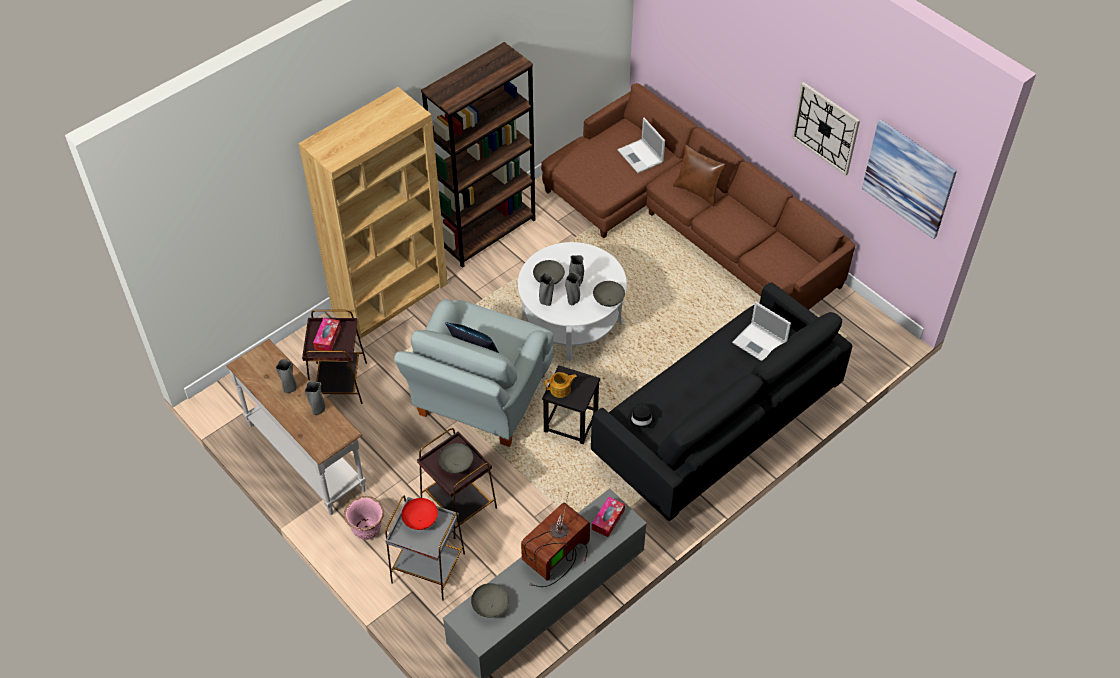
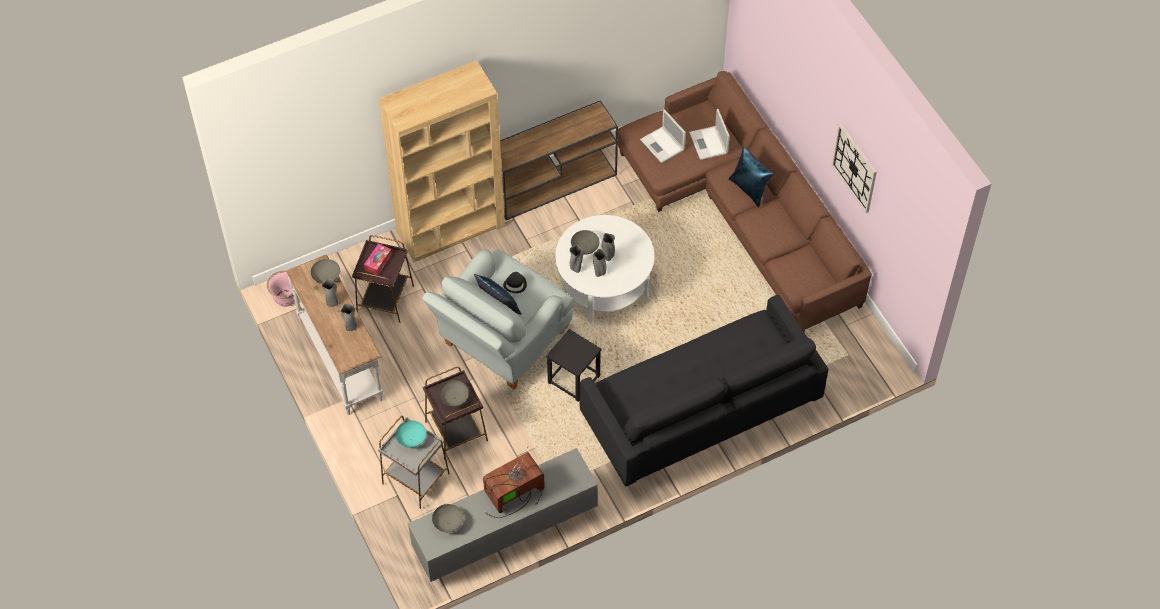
camera: 15 degrees right, 5 degrees up
(367, 529) = (374, 434): pink planter -> pink planter (286, 298)
(421, 520) = (412, 439): red bowl -> turquoise bowl
(487, 232) = (554, 183): brown bookcase -> brown console table
(560, 389) = (564, 351): teapot -> none
(608, 300) = (631, 279): grey bowl -> grey bowl (326, 277)
(608, 519) = (566, 474): tissue box -> none
(641, 418) = (624, 392): black hat -> black hat (515, 284)
(697, 191) = (749, 189): brown pillow -> blue pillow
(760, 344) = (751, 349): laptop -> laptop (663, 145)
(908, 178) = (907, 234): picture -> none

